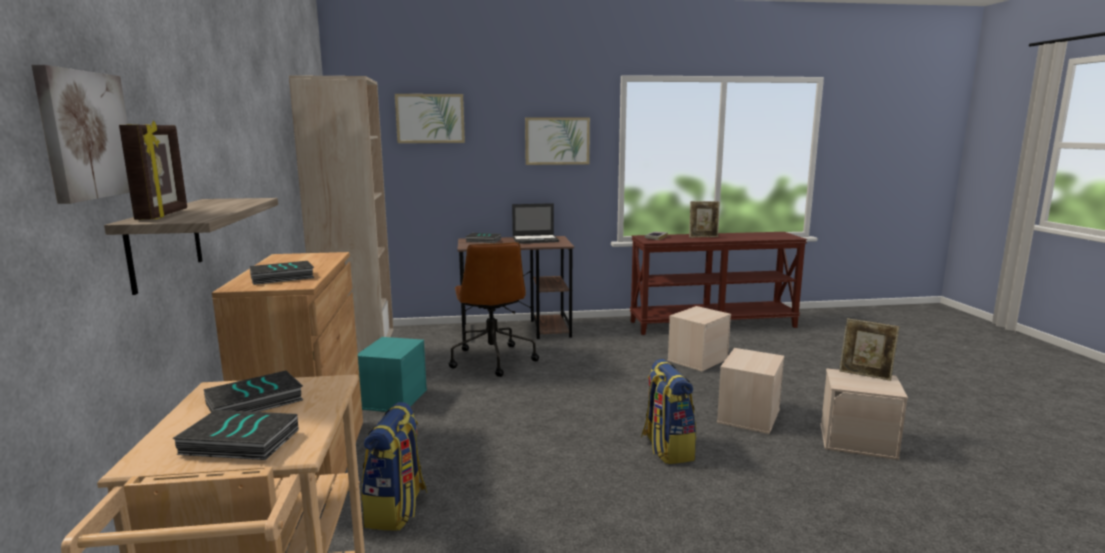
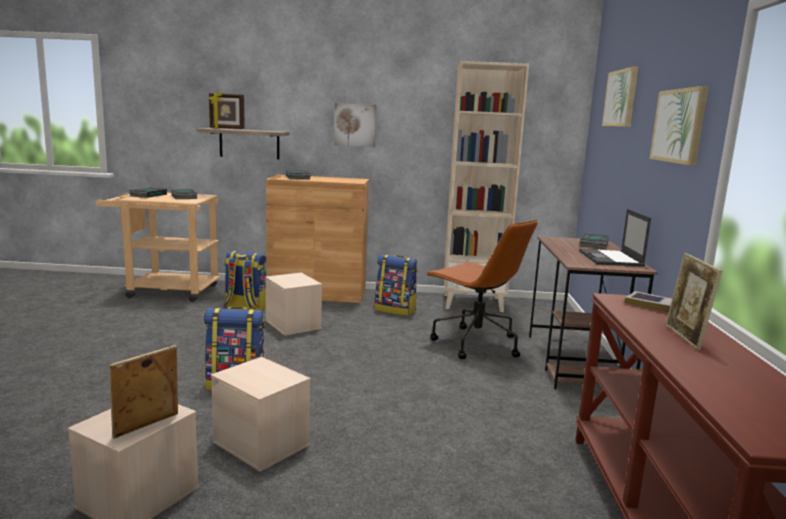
camera: 100 degrees right, 0 degrees up
(85, 135) = (206, 96): picture -> picture (355, 125)
(393, 398) = (395, 310): turquoise storage box -> backpack
(492, 359) = (475, 343): brown office chair -> brown office chair turned 135 degrees counterclockwise
(697, 359) = (458, 461): beige storage box -> beige storage box (294, 325)

